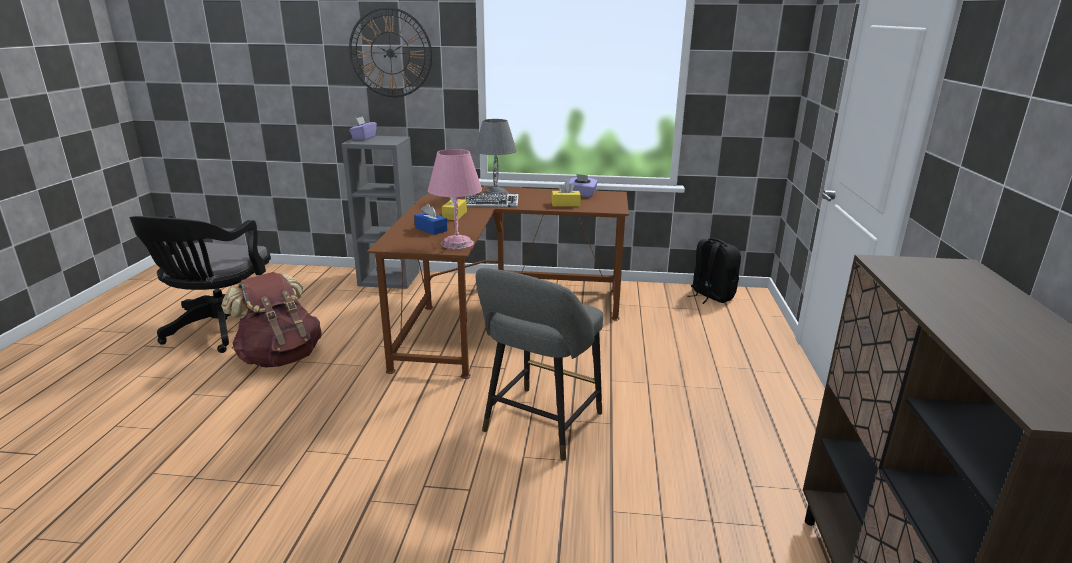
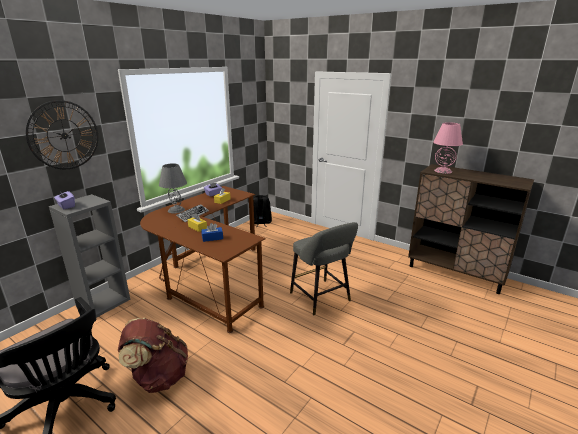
camera: 60 degrees left, 0 degrees up
(457, 243) = (244, 236): pink table lamp -> pink table lamp (443, 171)

